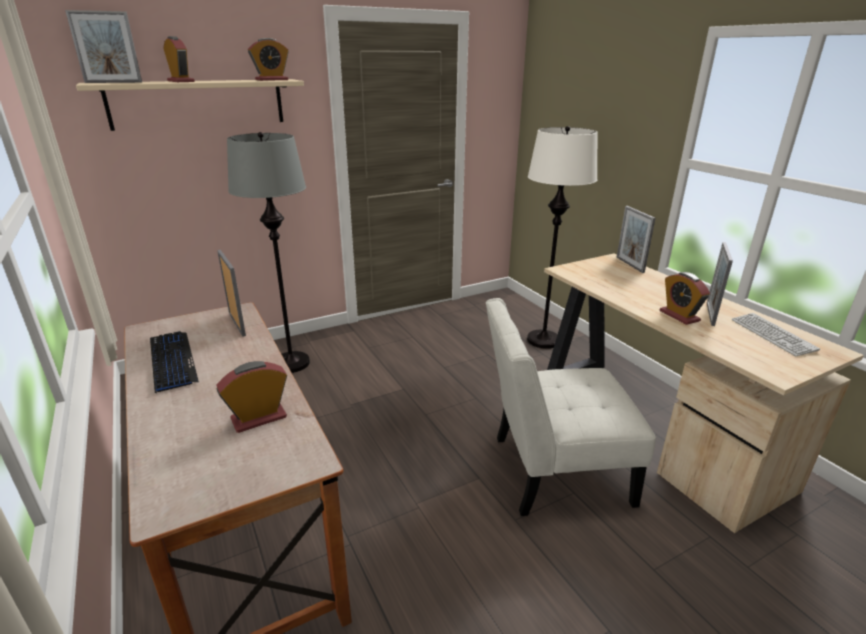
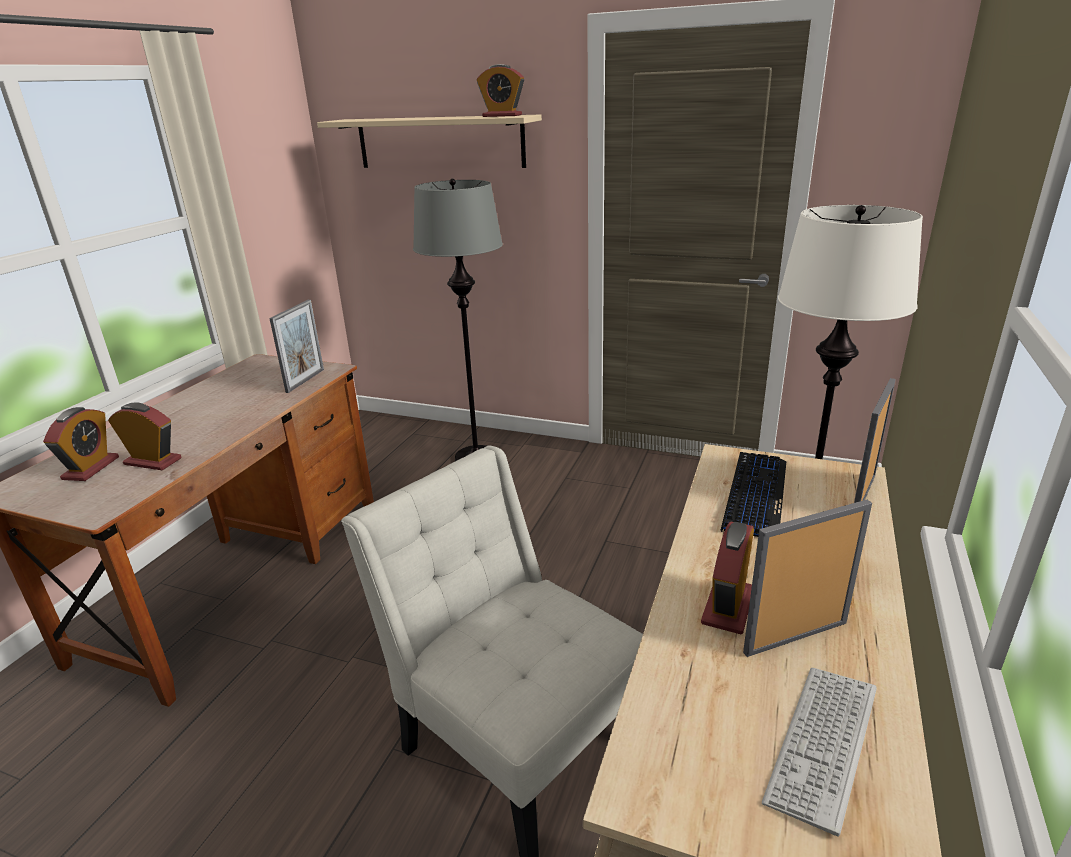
camera: 50 degrees right, 0 degrees up
(113, 82) = (357, 119): picture frame -> none
(172, 361) = (216, 392): keyboard -> keyboard (755, 495)
(181, 81) = (412, 118): alarm clock -> alarm clock (91, 468)

